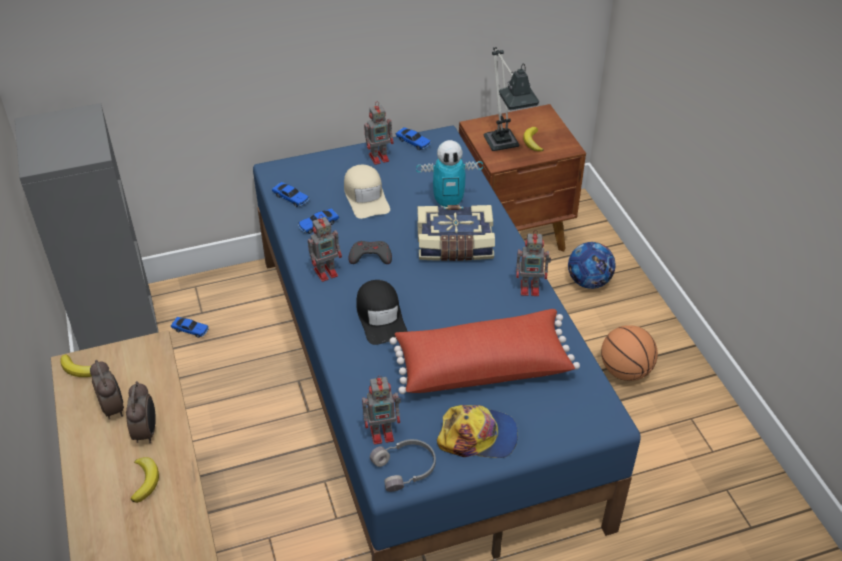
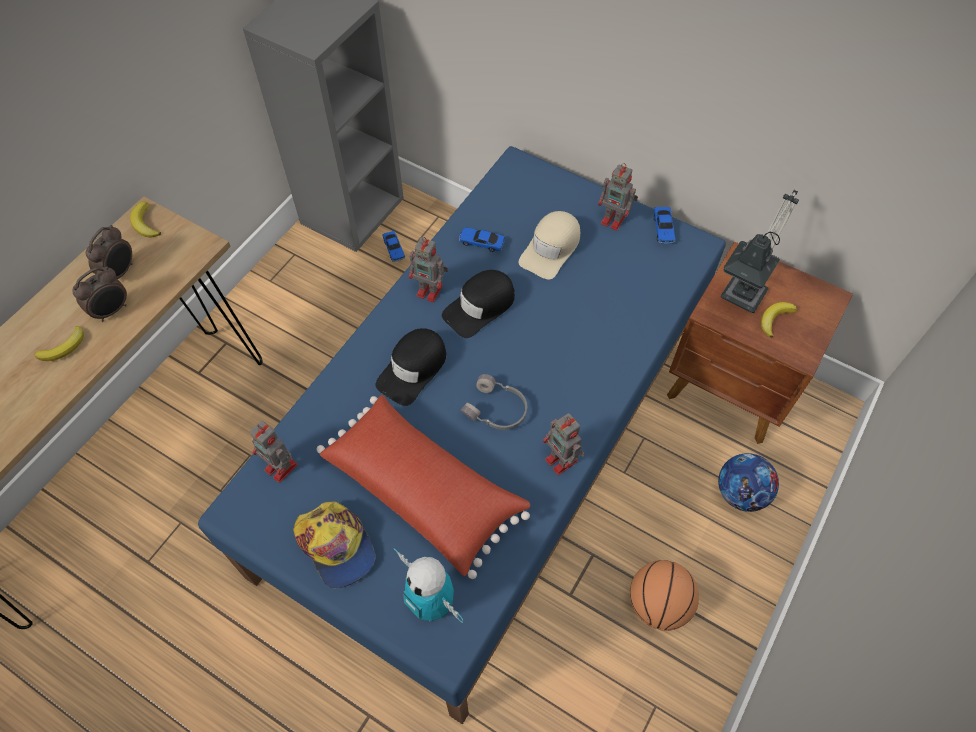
camera: 50 degrees right, 15 degrees up
(291, 198) = (494, 200): toy car -> none
(370, 256) = (480, 307): grey game controller -> black cap
(406, 469) = (256, 514): grey headphones -> grey headphones (496, 410)
(448, 204) = (608, 315): toy robot -> toy robot (432, 604)
(455, 245) = (558, 360): book -> none

